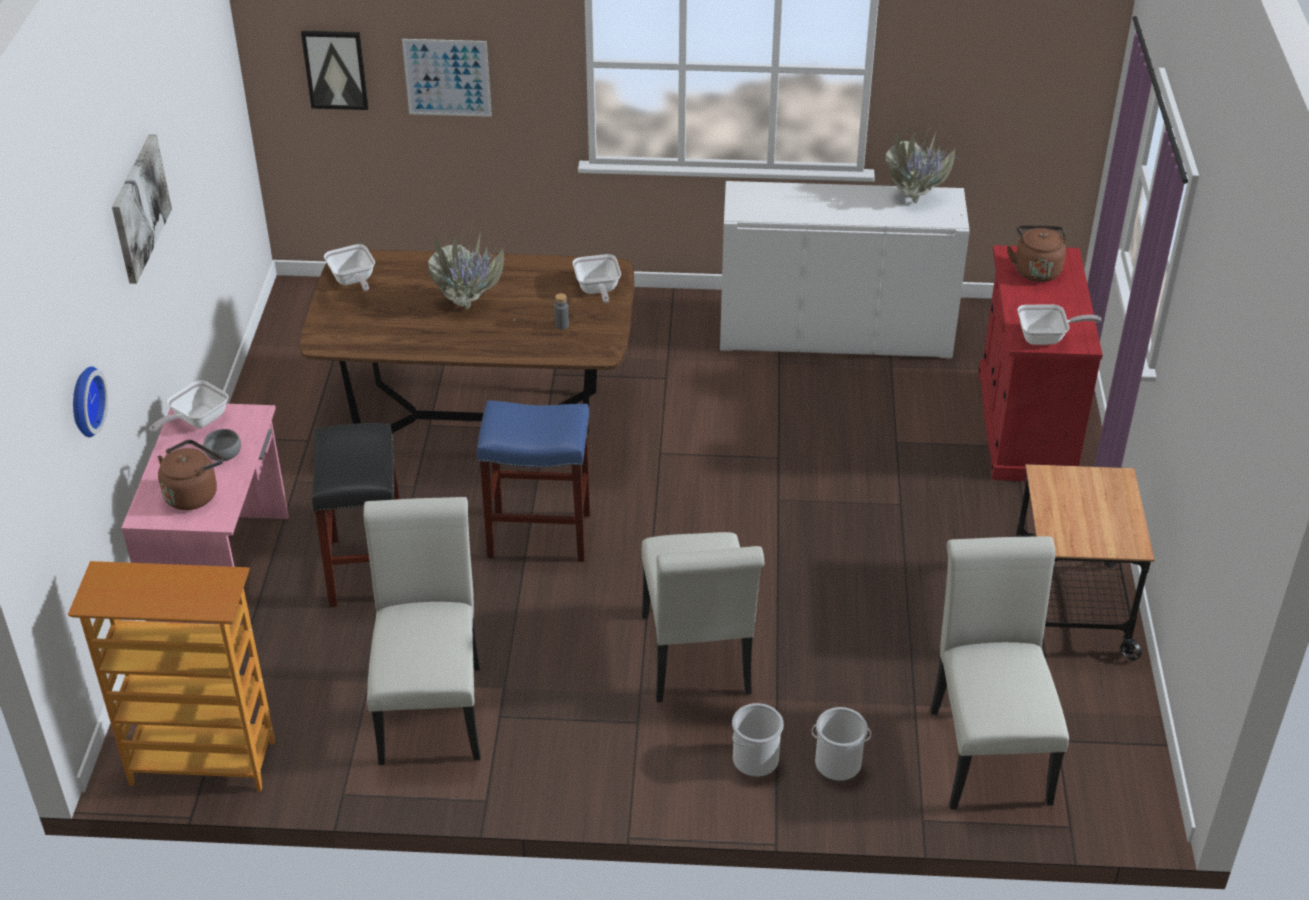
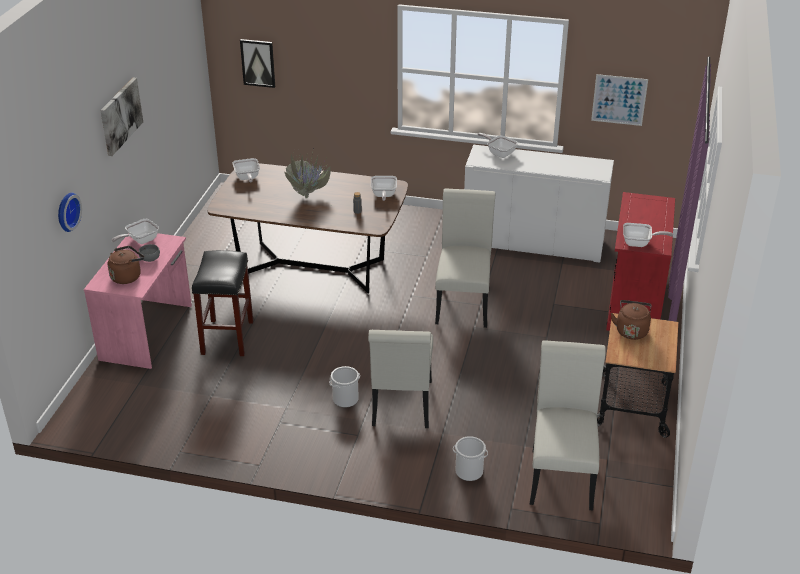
camera: 10 degrees right, 5 degrees down
(202, 764) = (107, 426): bookcase -> none
(431, 705) = (242, 412): white chair -> white chair (463, 303)
(447, 77) = (319, 72): picture -> picture (619, 100)
(538, 535) = (328, 330): blue stool -> none
(755, 760) = (420, 463): bucket -> bucket (345, 399)
(773, 193) = (499, 153): none -> frying pan
(917, 199) = (584, 163): potted plant -> none
(1036, 270) = (645, 207): brown kettle -> brown kettle (631, 330)

